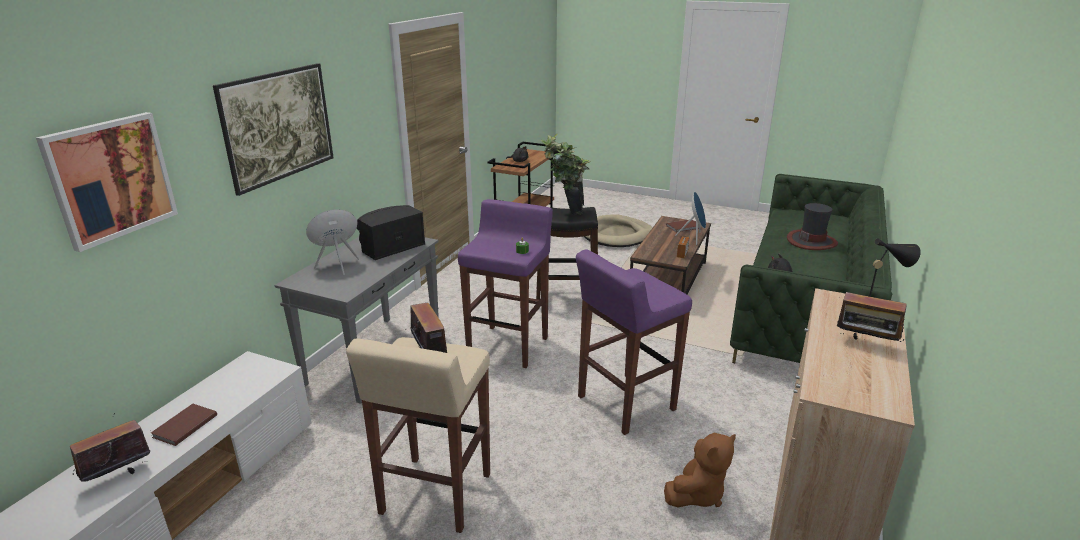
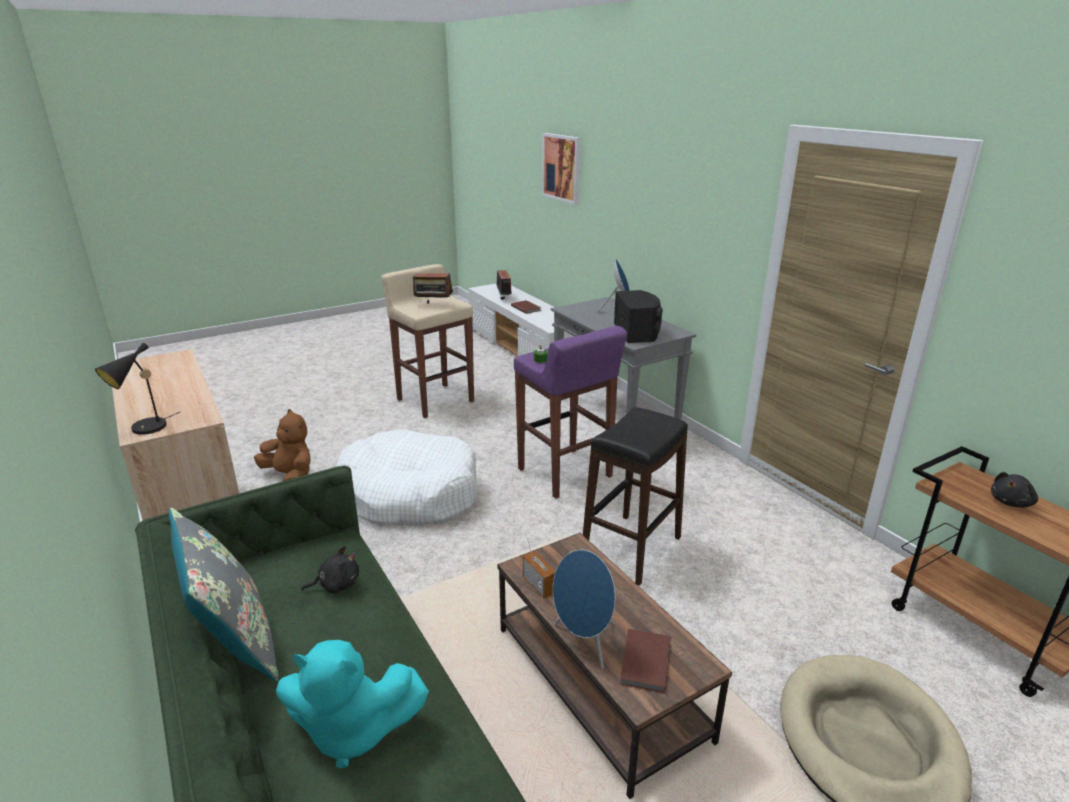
camera: 125 degrees right, 0 degrees up
(283, 150) = (642, 205): picture -> none
(564, 212) = (642, 425): potted plant -> none
(624, 403) = (408, 494): purple stool -> white dog bed
(697, 494) = (291, 477): brown plush toy -> brown plush toy turned 135 degrees clockwise
(811, 241) = (352, 731): hat -> turquoise plush toy
(844, 279) = (235, 642): none -> grey pillow
(865, 344) = (153, 393): radio -> none

